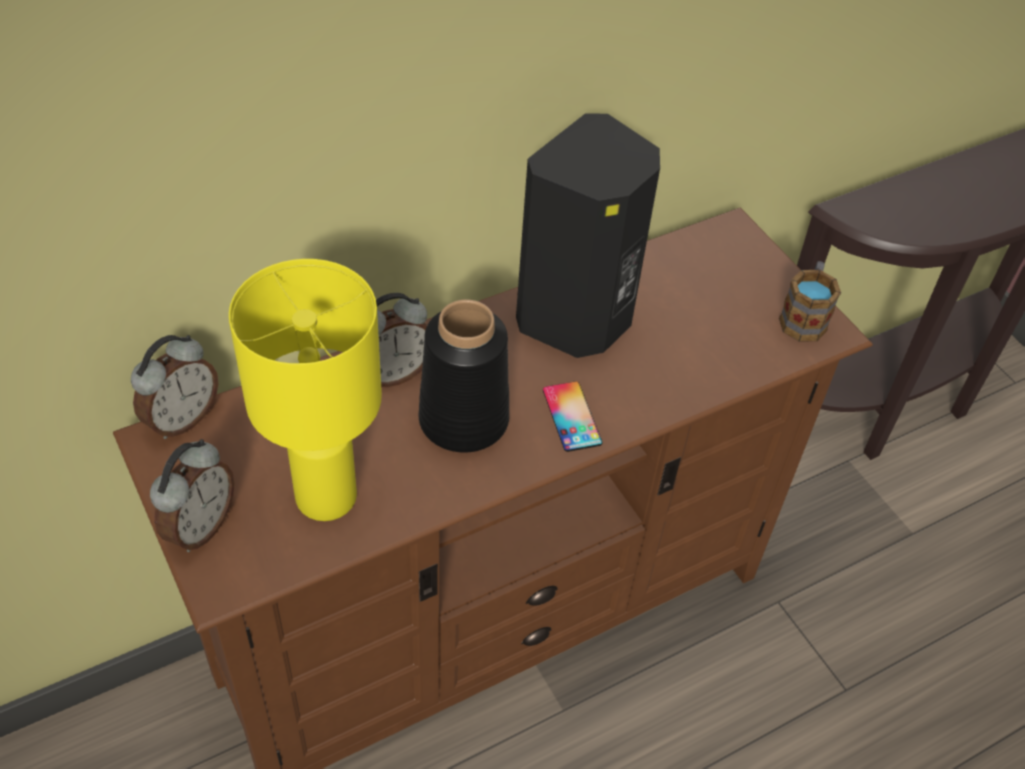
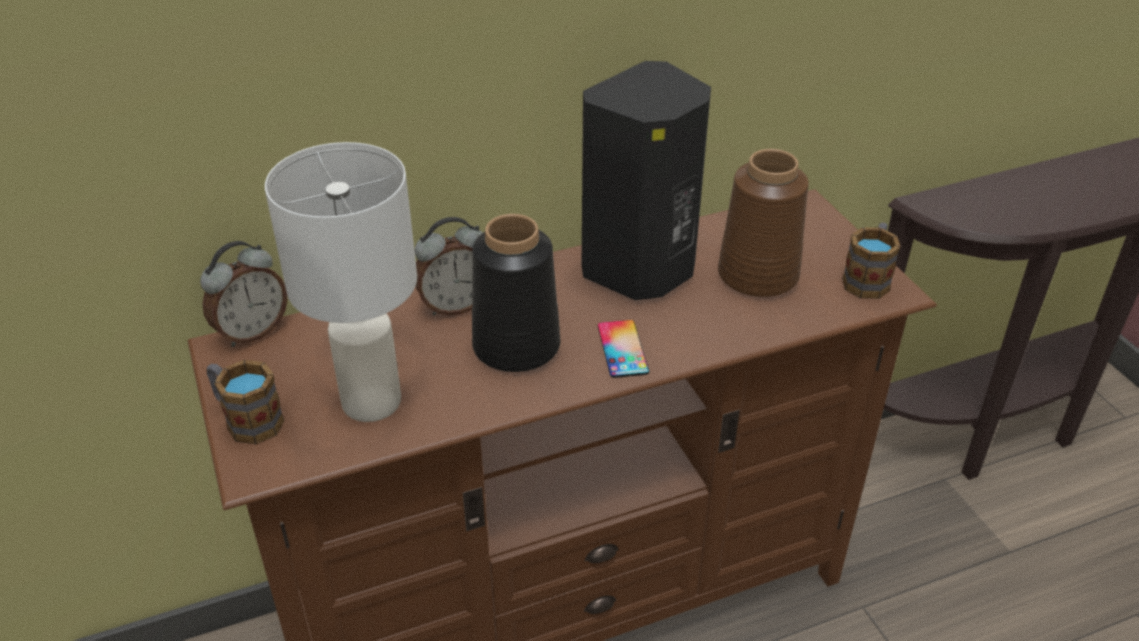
camera: 10 degrees right, 10 degrees down
(199, 526) = (246, 419): alarm clock -> mug
(328, 496) = (373, 402): yellow table lamp -> white table lamp
(696, 320) = (759, 276): none -> brown vase

